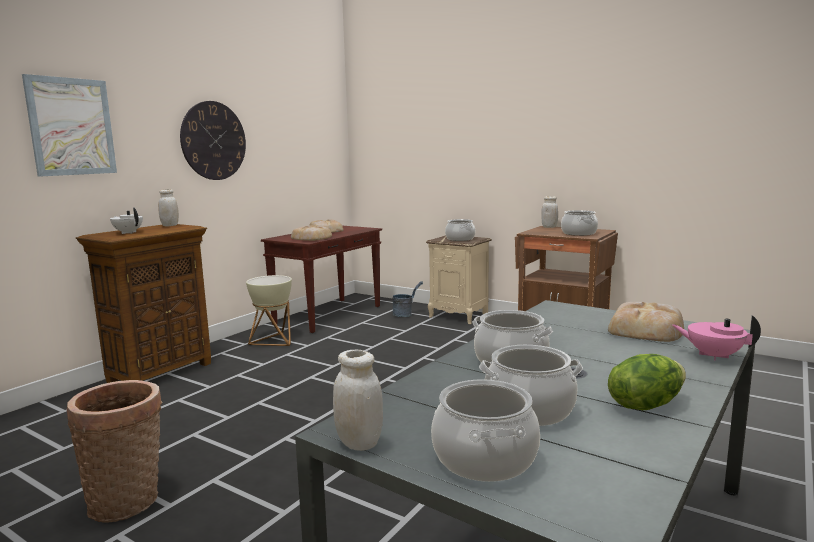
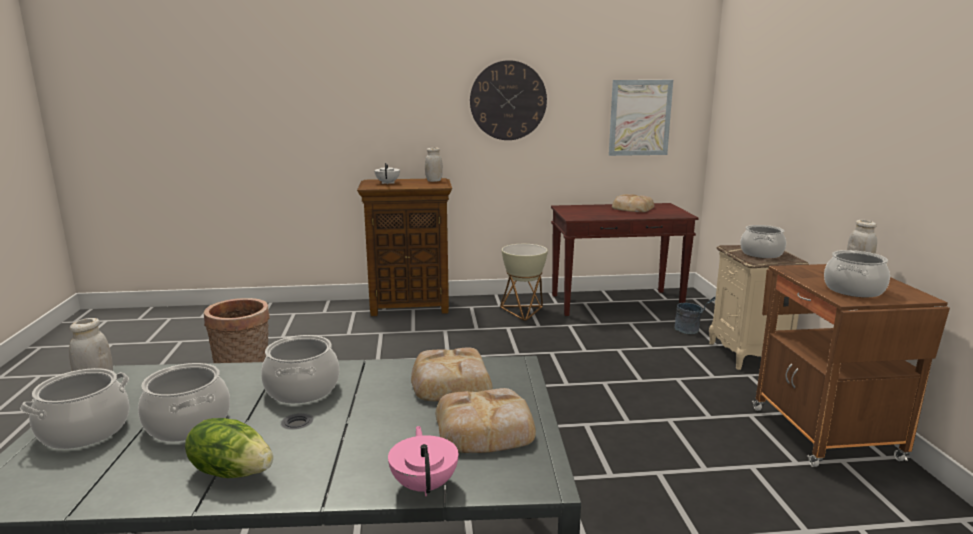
camera: 50 degrees right, 5 degrees up
(71, 127) = (368, 89): picture -> picture (640, 118)
(312, 238) = (591, 214): bread -> bread (450, 383)

